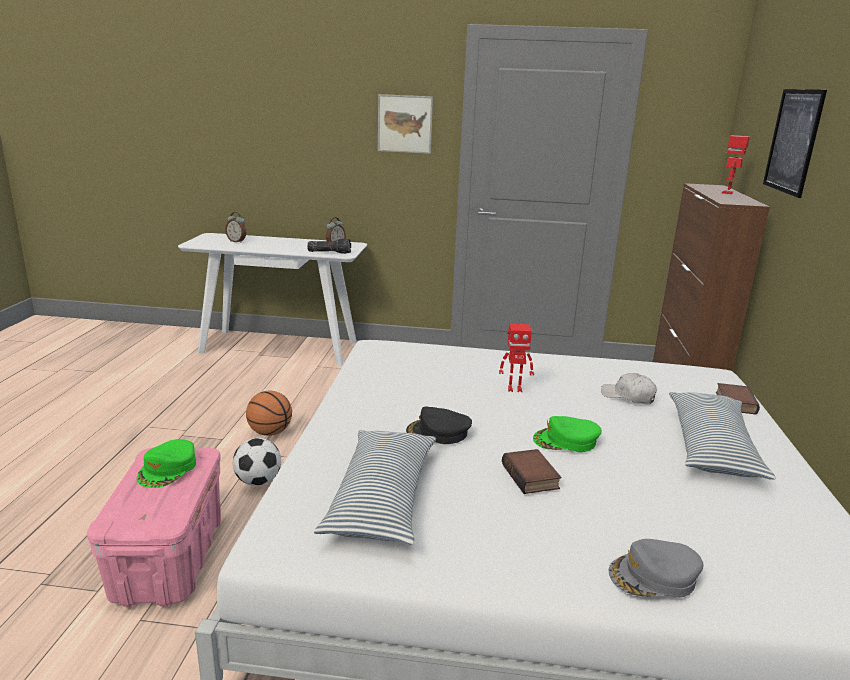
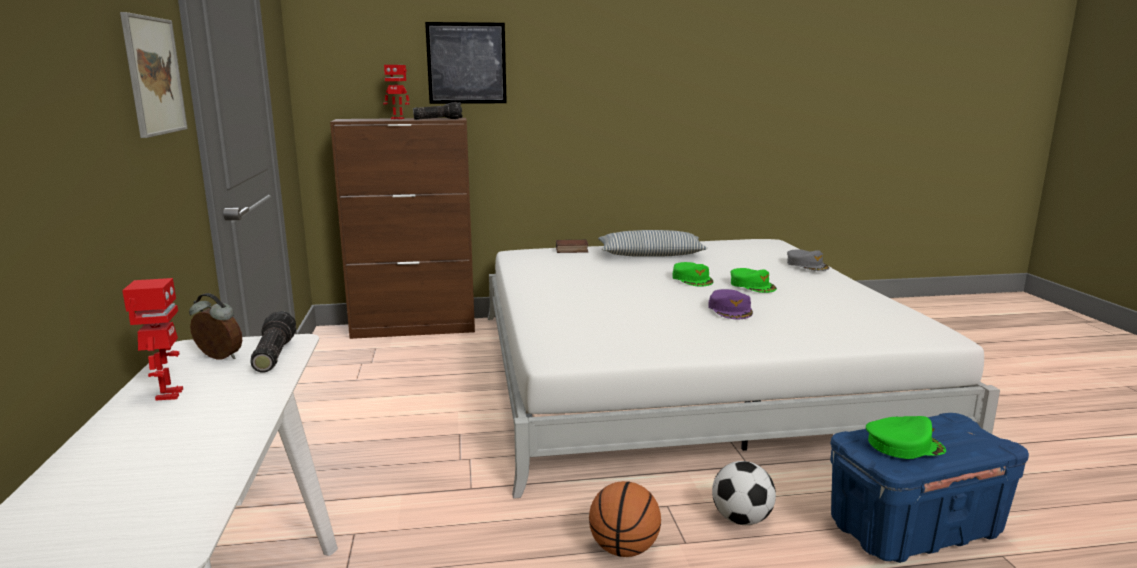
camera: 105 degrees left, 5 degrees down
(168, 559) = (914, 530): pink storage box -> blue storage box
(237, 241) = (133, 480): alarm clock -> none
(382, 498) = (840, 316): pillow -> none
(438, 432) = (730, 310): black cap -> purple cap
(514, 389) = (619, 294): toy robot -> toy robot (167, 395)
(532, 477) = (752, 285): book -> green cap
(628, 396) = (592, 269): white cap -> none
(723, 199) = (438, 119): none -> flashlight

